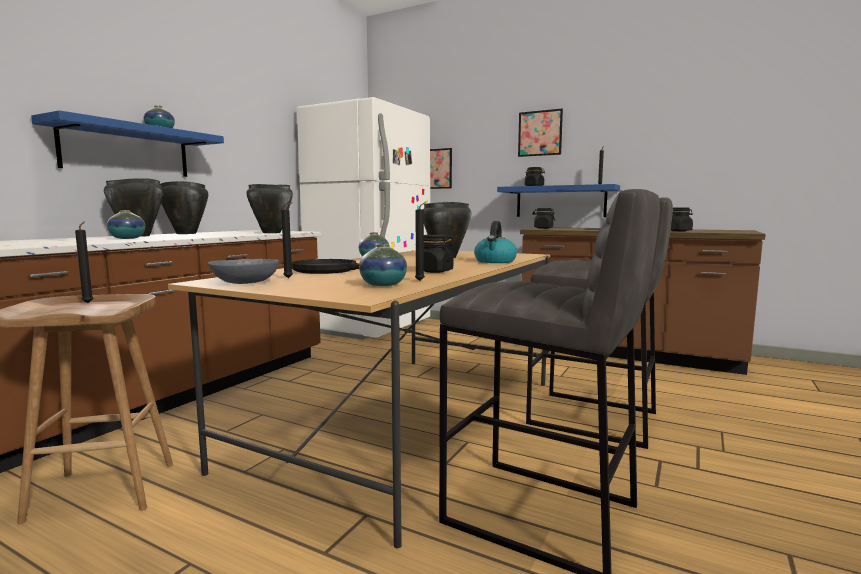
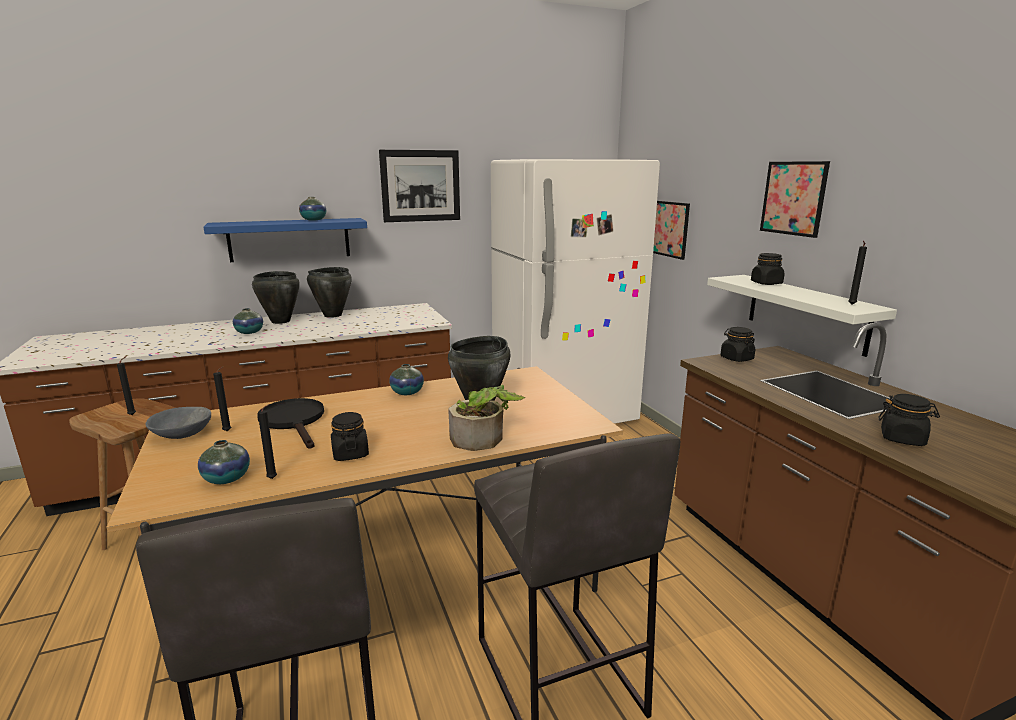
camera: 40 degrees right, 10 degrees up
(245, 117) = (420, 186): none -> picture
(272, 232) = (396, 323): black cooking pot -> none
(495, 261) = (483, 440): kettle -> potted plant
(560, 202) = (806, 313): blue shelf -> white shelf

